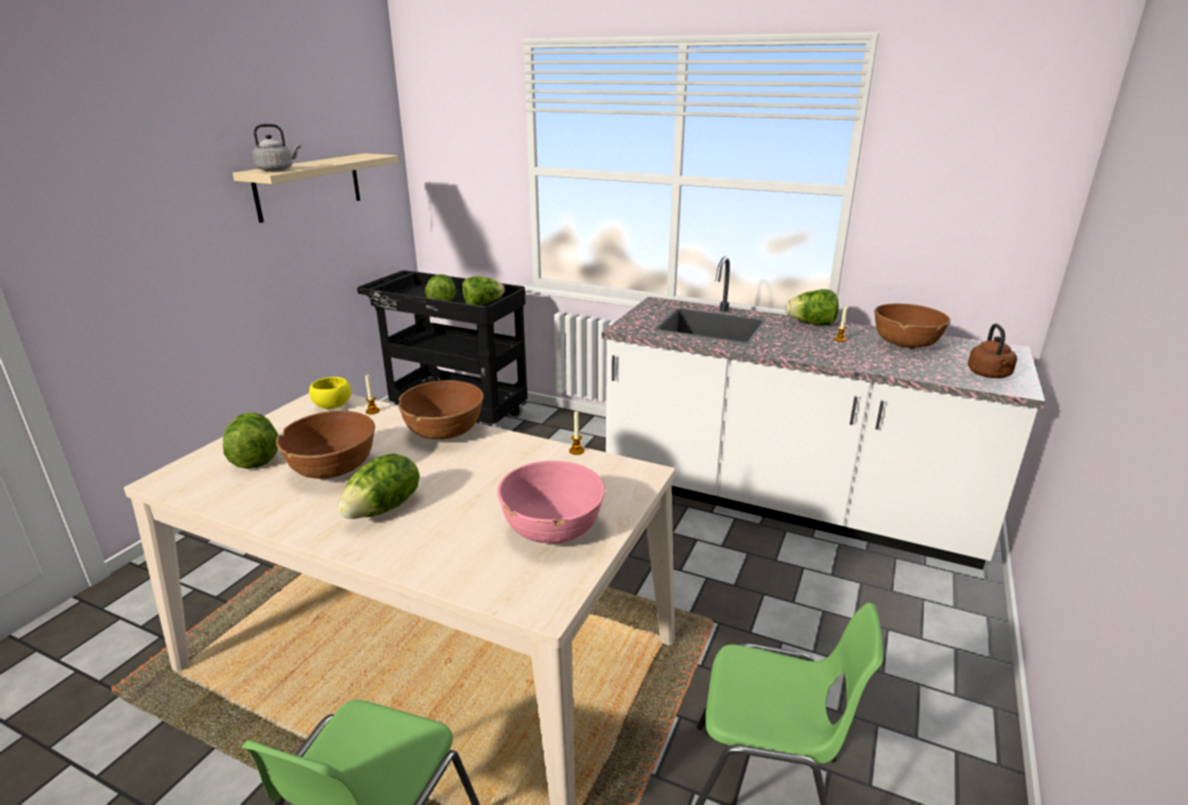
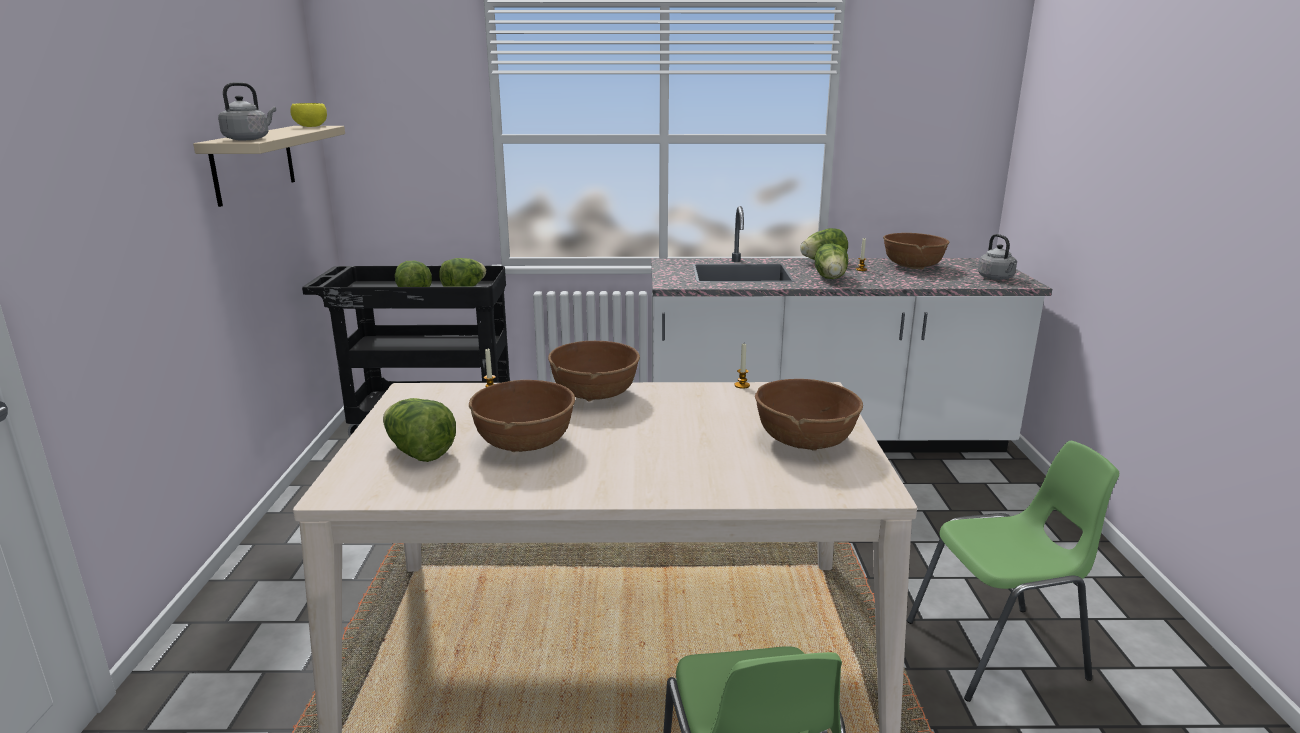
camera: 25 degrees left, 5 degrees down
(333, 406) = (437, 395): yellow bowl -> yellow bowl (311, 127)
(384, 508) = (630, 461): lettuce -> lettuce (831, 278)
(552, 528) = (805, 441): pink bowl -> brown bowl
(989, 375) = (996, 278): brown kettle -> grey kettle

